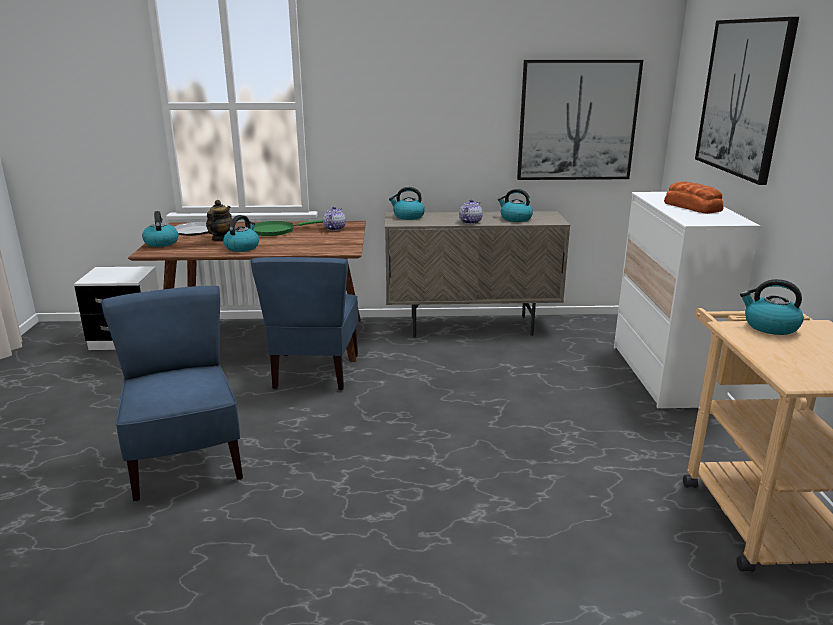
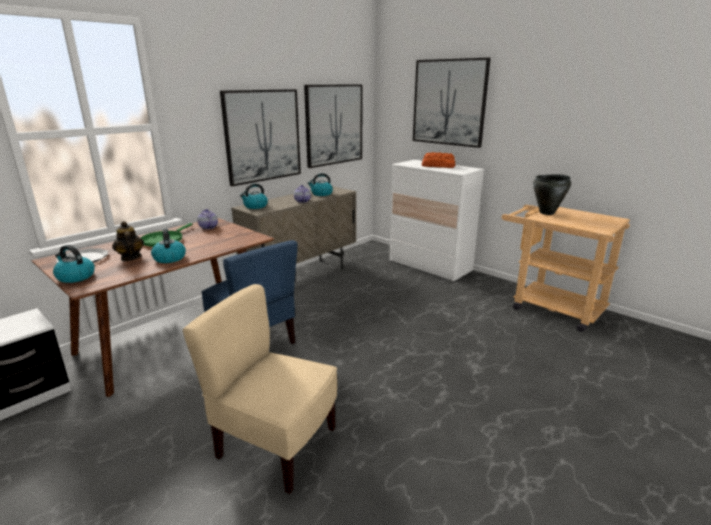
camera: 45 degrees left, 0 degrees up
(186, 462) = (276, 445): blue chair -> beige chair
(444, 127) = (263, 136): none -> picture
(769, 326) = (547, 213): kettle -> black cooking pot

